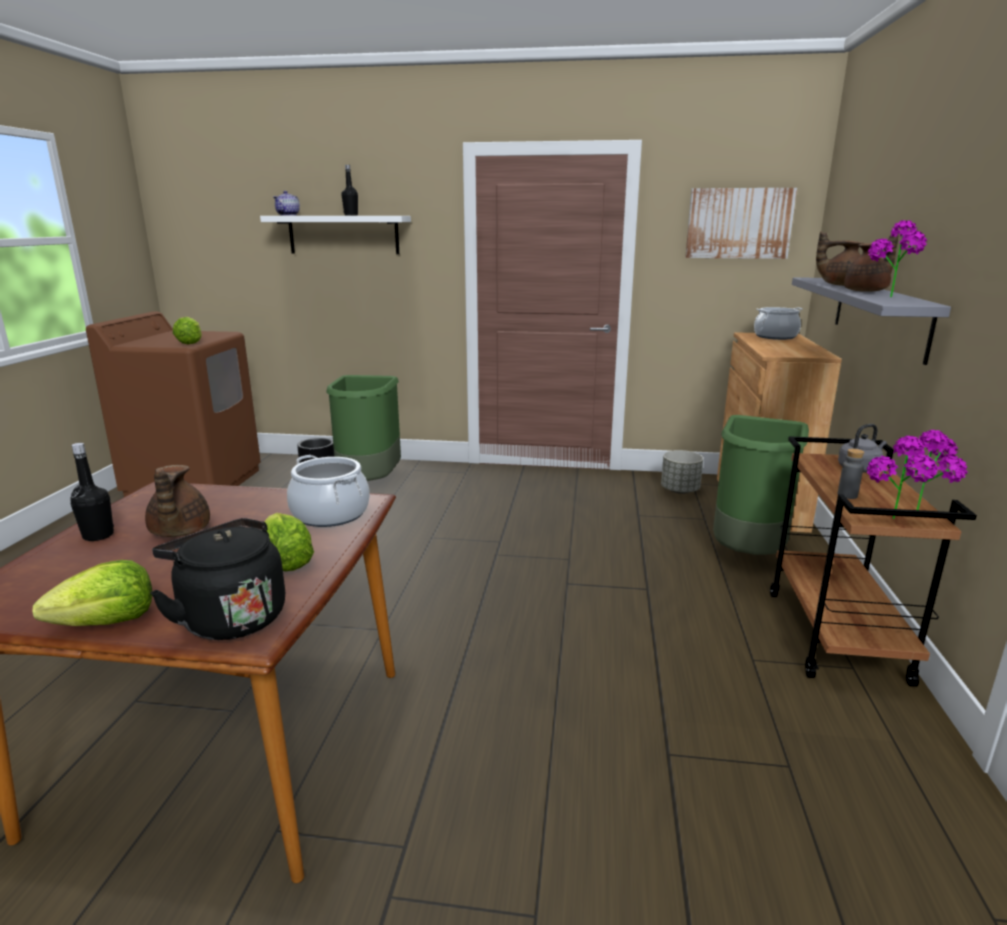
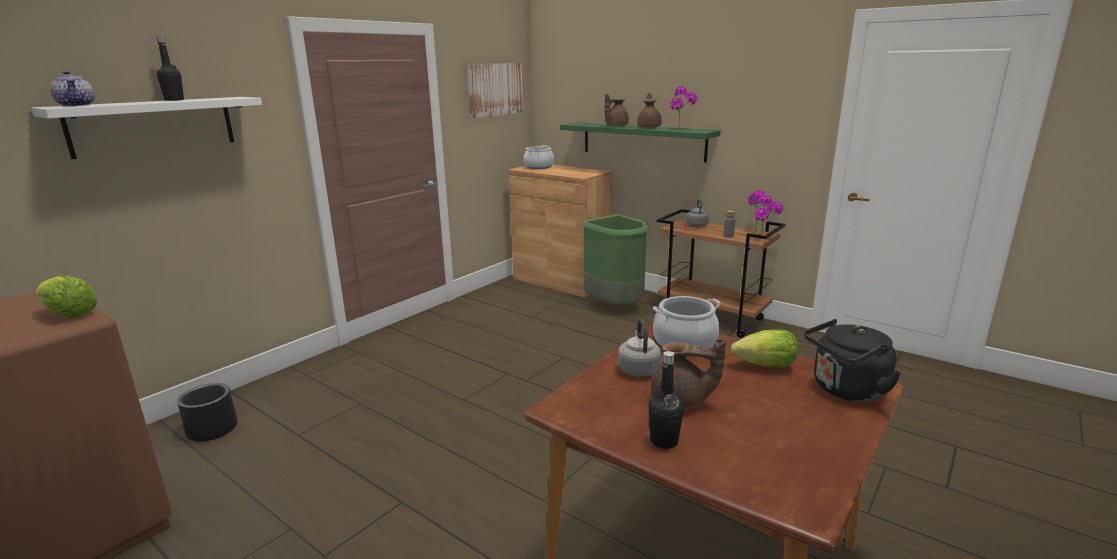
camera: 60 degrees left, 0 degrees up
(107, 623) = (845, 435): lettuce -> none
(250, 504) = (638, 369): none -> grey kettle
(369, 483) = (299, 405): green trash can -> none
(680, 490) = (514, 293): grey planter -> none
(879, 315) = (642, 141): grey shelf -> green shelf

